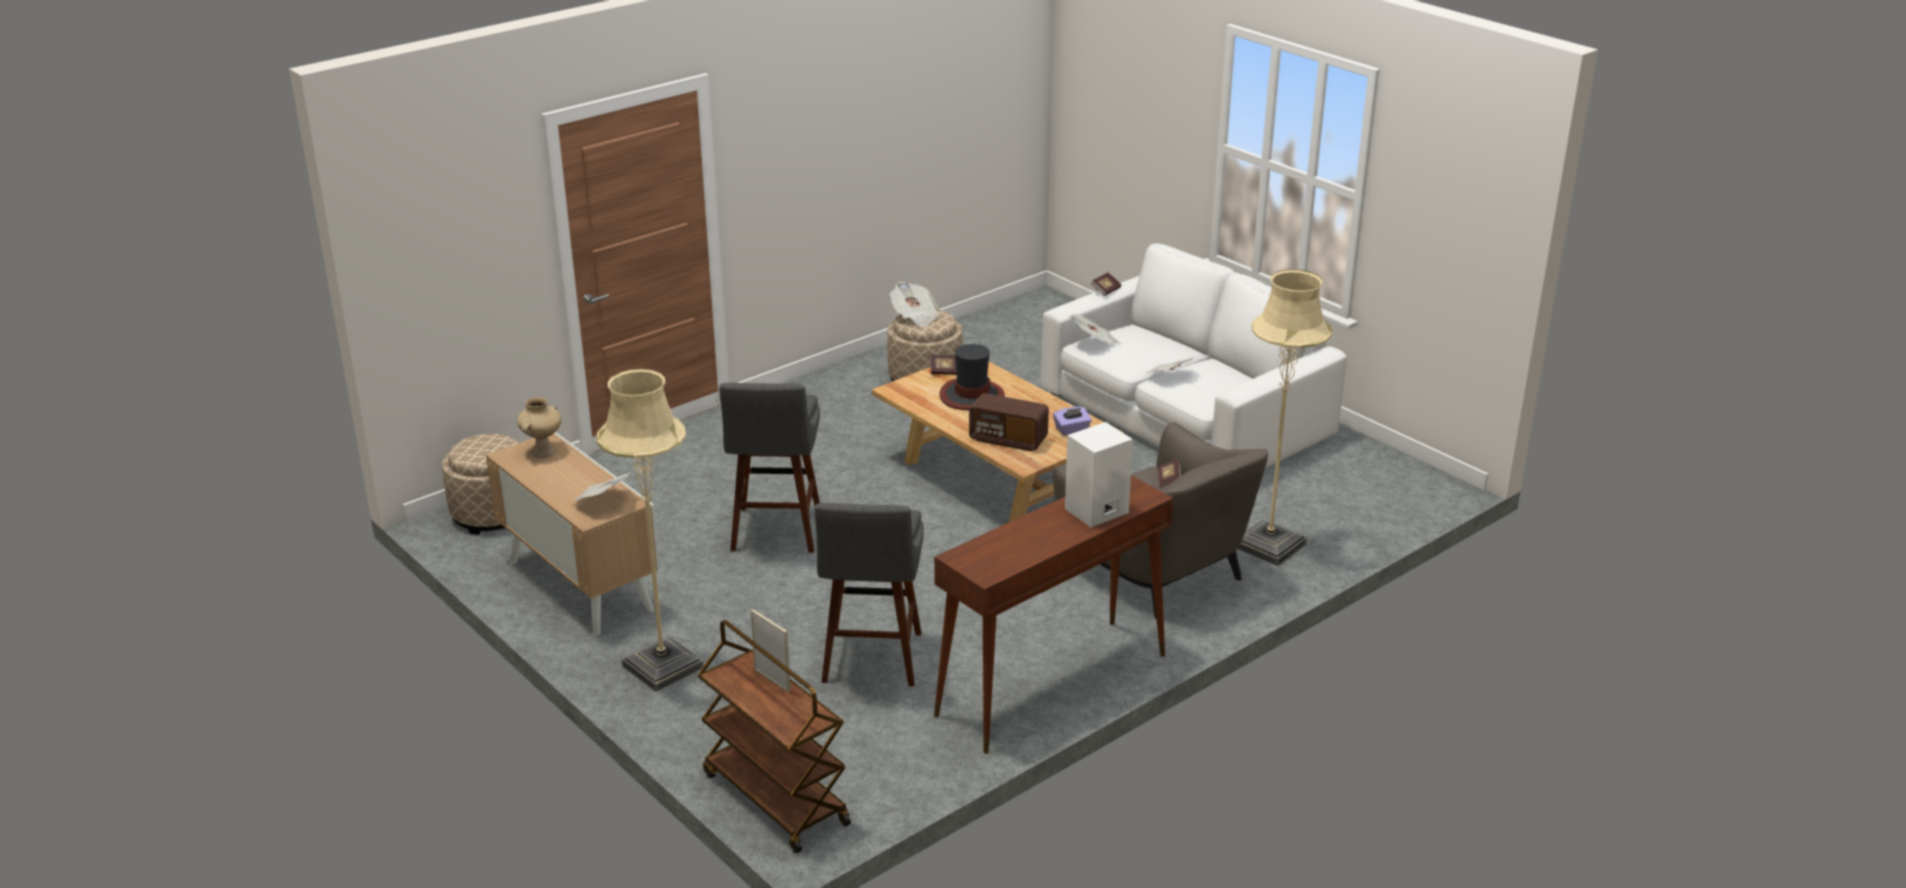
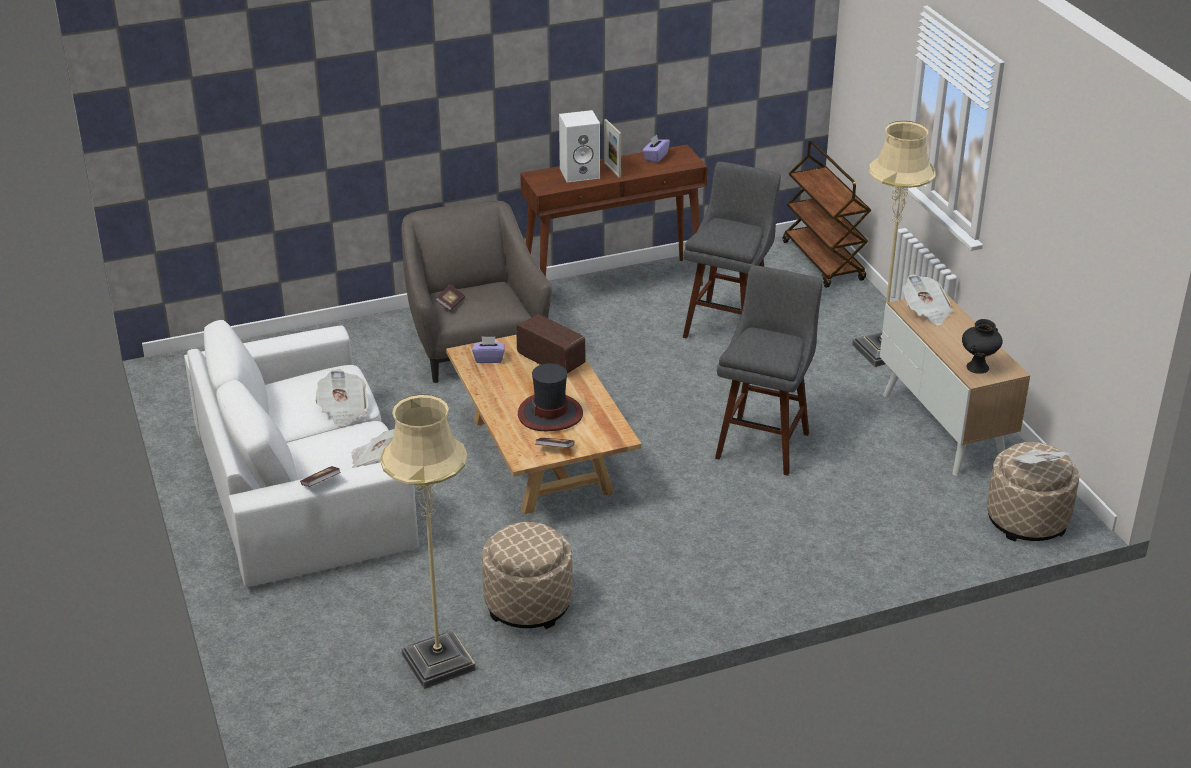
camera: 160 degrees left, 5 degrees up
(543, 451) = (977, 368): beige vase -> black vase
(772, 680) = (824, 198): picture frame -> picture frame (612, 170)
(915, 317) = (535, 547): newspaper -> newspaper (1037, 468)
(1014, 556) = (655, 157): none -> purple tissue box
(1269, 545) = (369, 347): beige floor lamp -> beige floor lamp (438, 662)

